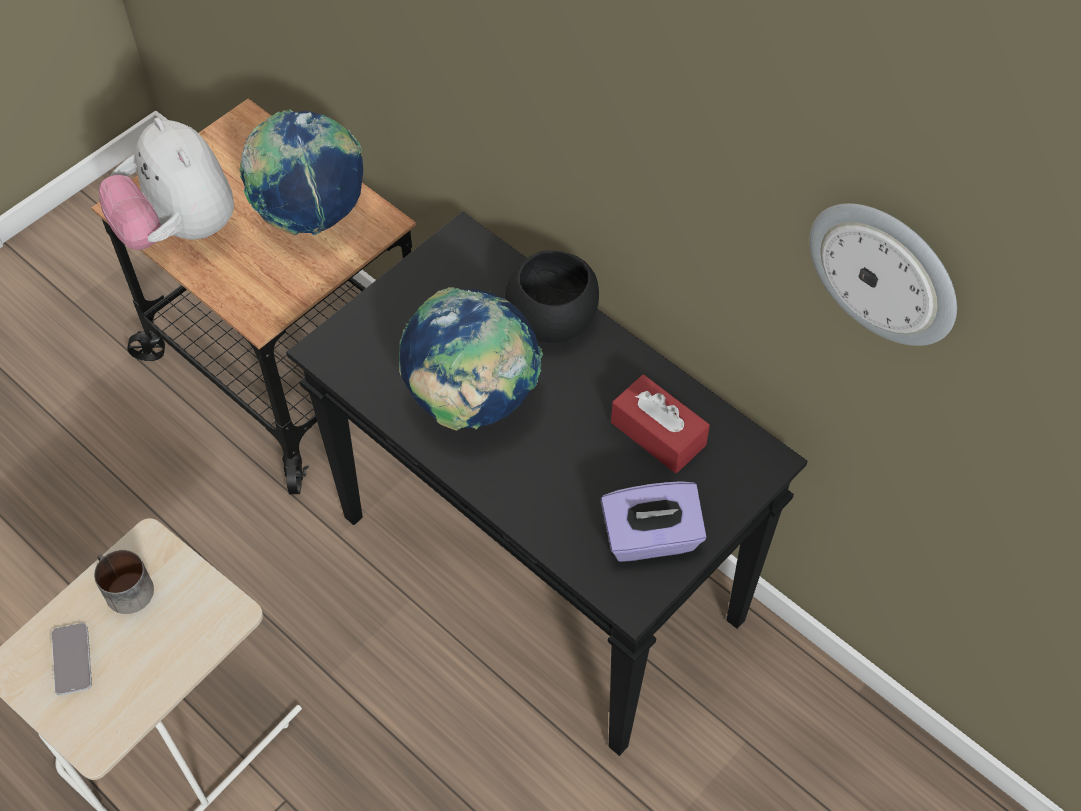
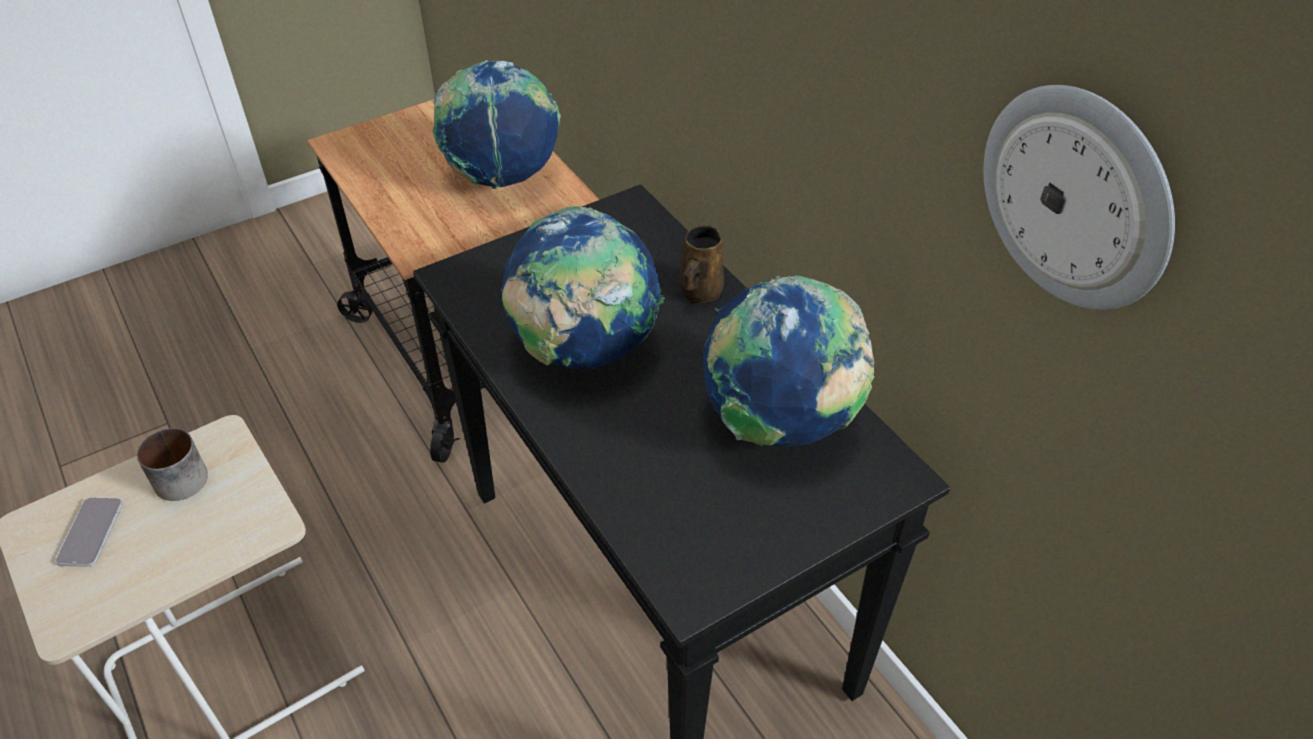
camera: 15 degrees right, 10 degrees down
(179, 230) = (376, 170): plush toy -> none
(553, 320) = (699, 292): black bowl -> brown mug
(651, 538) = (736, 531): purple tissue box -> none
(658, 434) = (779, 423): red tissue box -> globe

